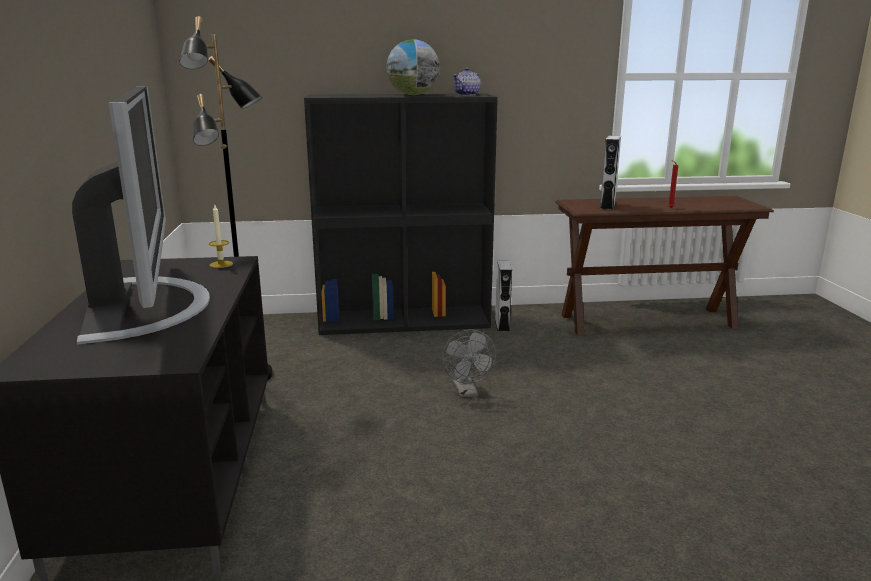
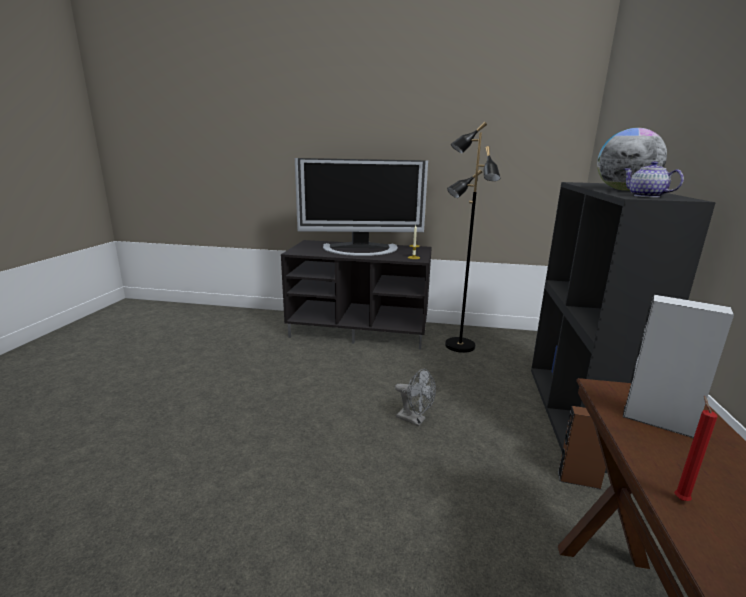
camera: 105 degrees right, 0 degrees up
(467, 392) = (415, 420): grey fan -> grey fan turned 150 degrees counterclockwise
(502, 325) = (578, 480): grey speaker -> brown speaker

